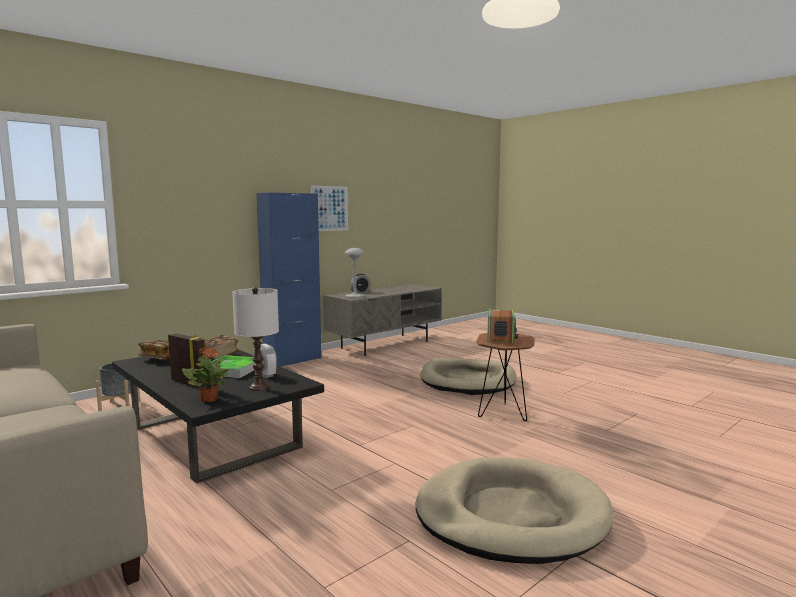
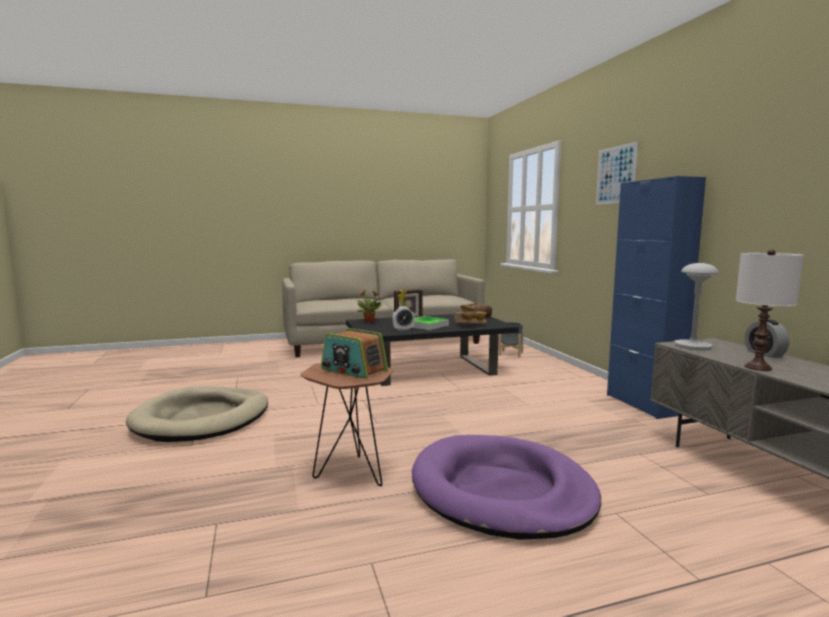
camera: 115 degrees right, 0 degrees up
(259, 387) = (377, 328): white table lamp -> white table lamp (758, 367)
(329, 208) = (753, 196): picture -> picture (616, 175)
(467, 380) = (501, 491): beige dog bed -> purple dog bed

